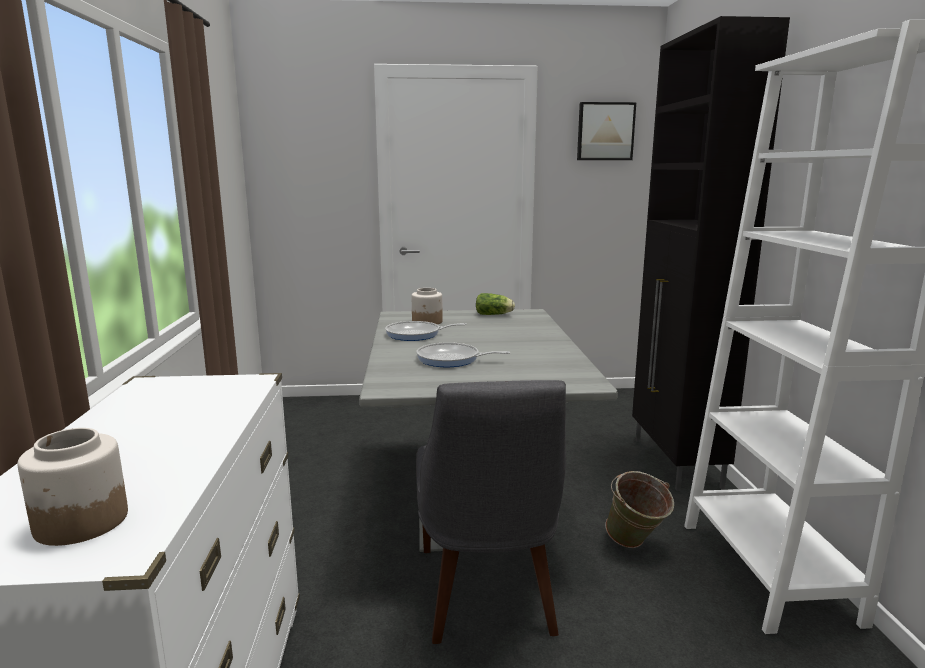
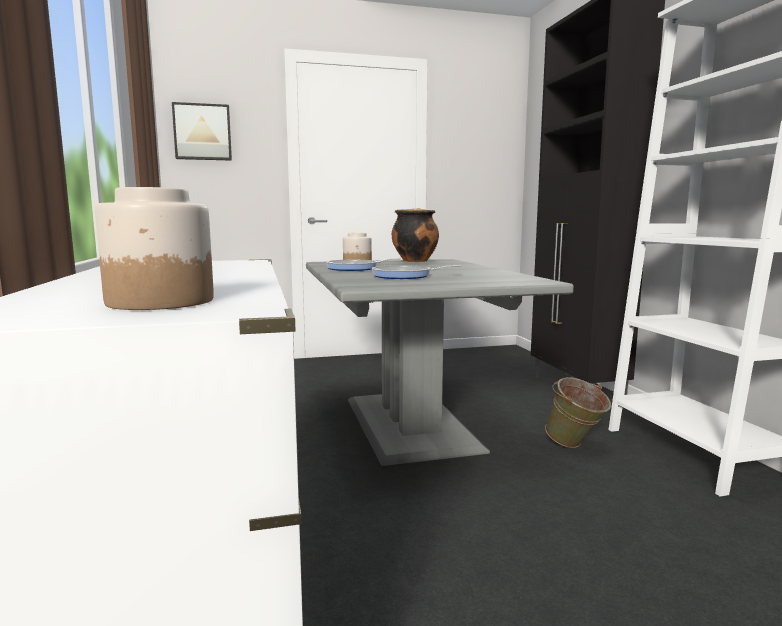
camera: 10 degrees left, 5 degrees down
(486, 594) = (461, 491): grey chair -> none
(495, 314) = (414, 261): lettuce -> cooking pot
(605, 131) = (484, 119): picture -> picture (202, 132)

